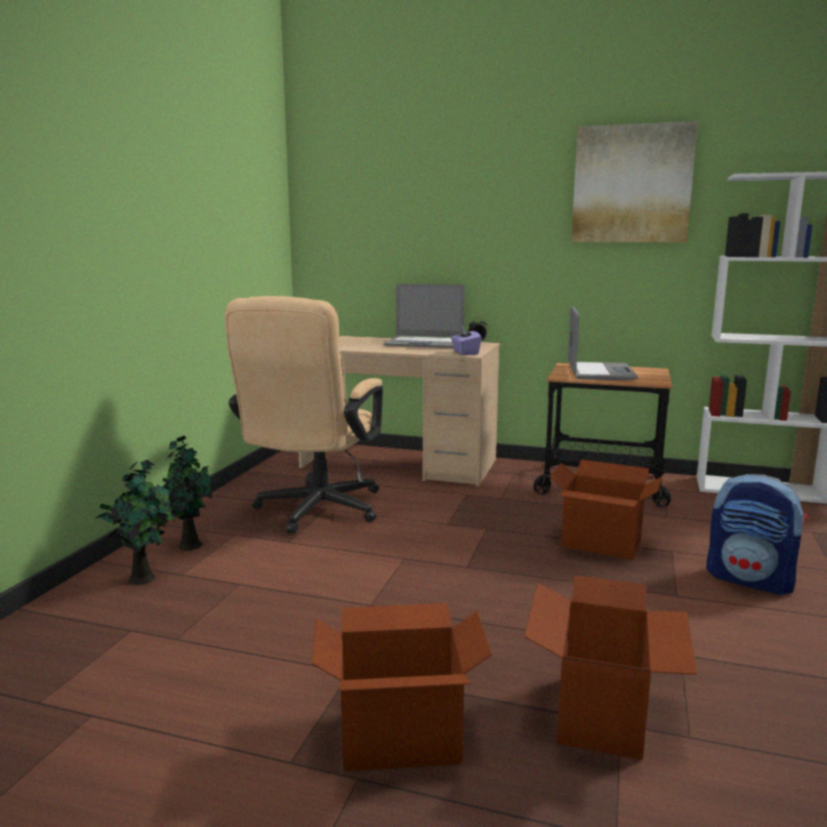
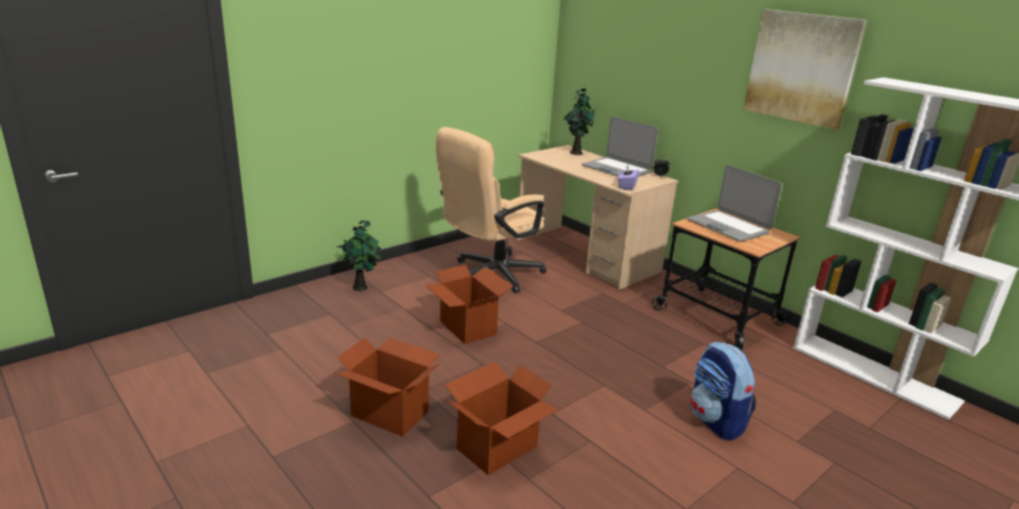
camera: 30 degrees right, 10 degrees up
(189, 544) = (401, 274): potted plant -> potted plant (575, 152)
(599, 372) = (728, 227): laptop -> laptop turned 105 degrees clockwise
(601, 543) = (646, 359): cardboard box -> cardboard box (467, 328)

